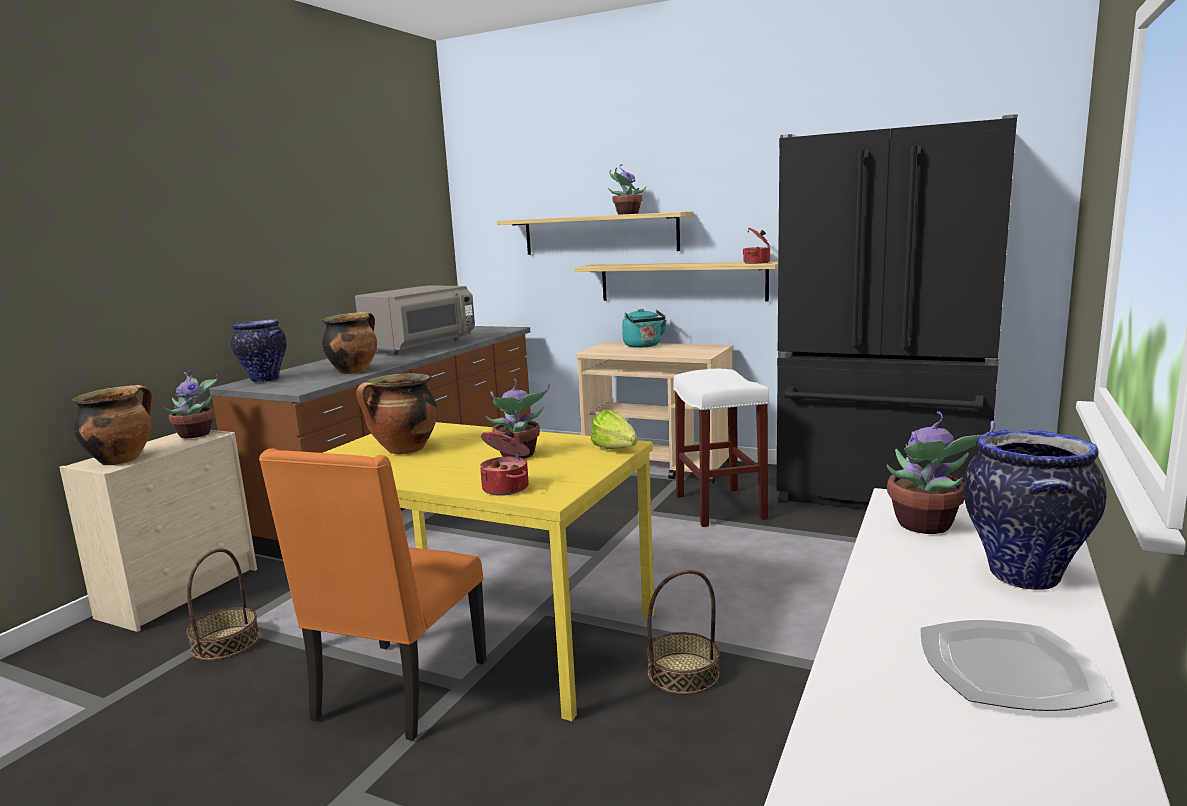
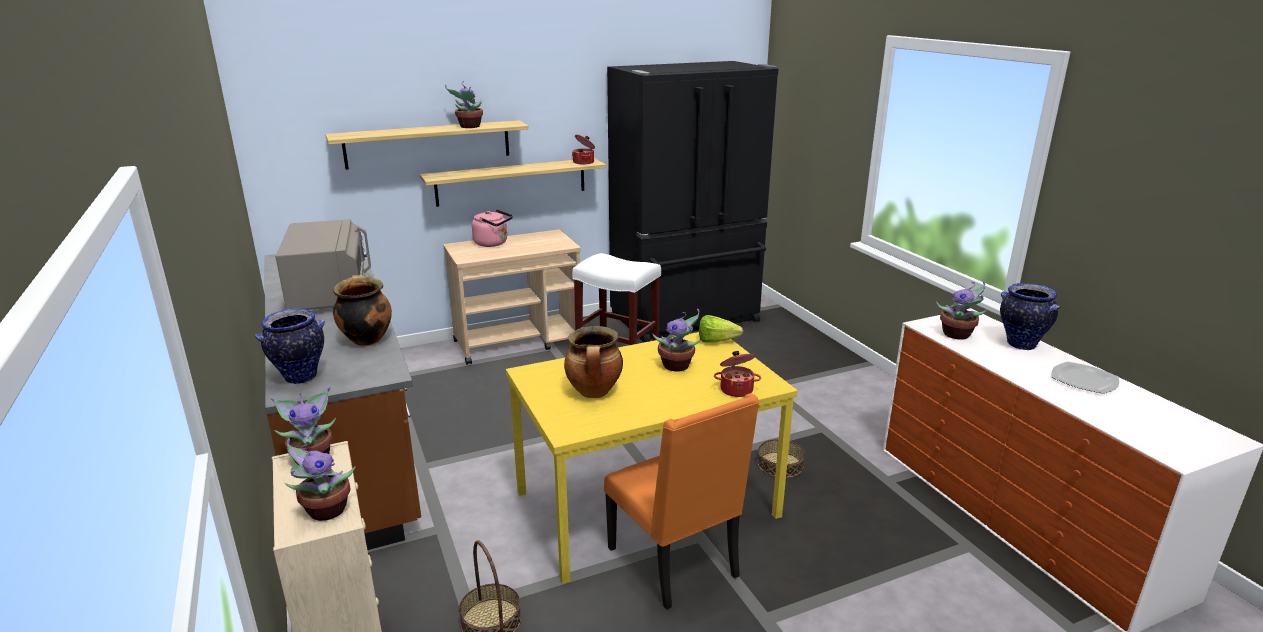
camera: 50 degrees left, 10 degrees up
(122, 459) = (324, 511): cooking pot -> potted plant
(643, 346) = (493, 243): turquoise kettle -> pink kettle

